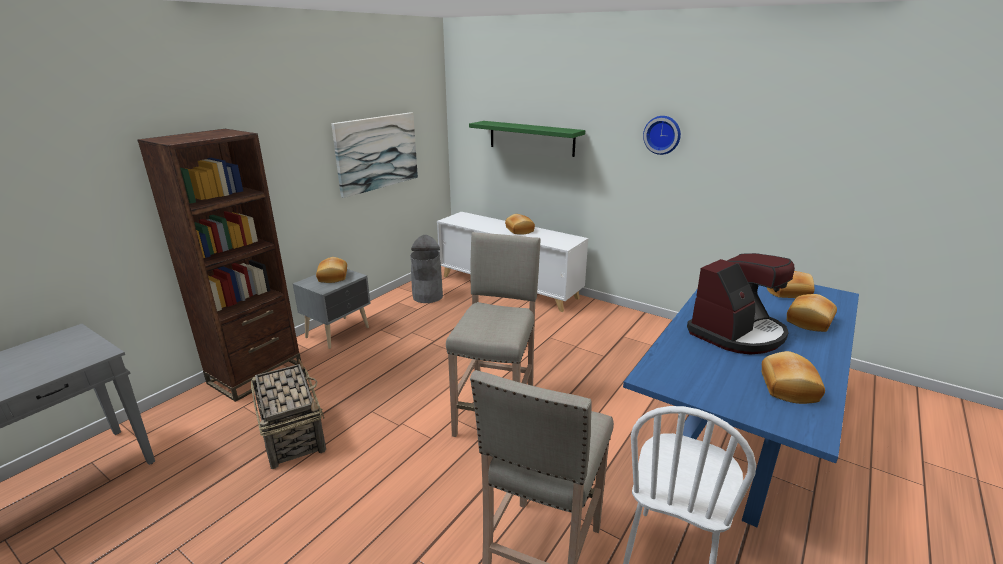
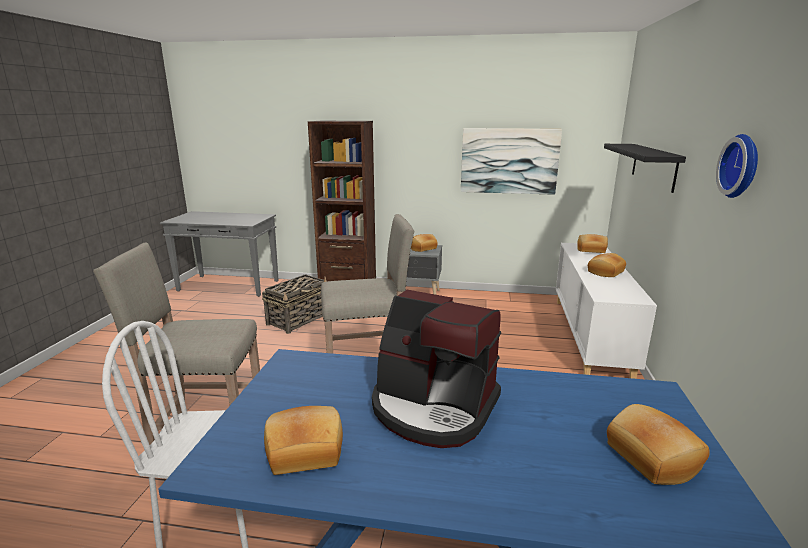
camera: 65 degrees right, 5 degrees down
(427, 296) = (512, 307): grey trash can -> none
(531, 138) = (653, 166): green shelf -> black shelf
(810, 321) = (546, 482): bread -> bread (591, 250)

